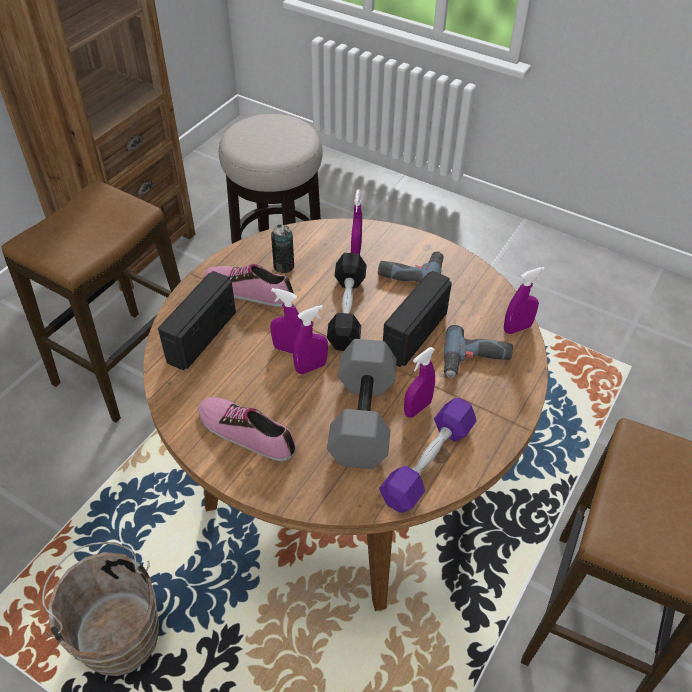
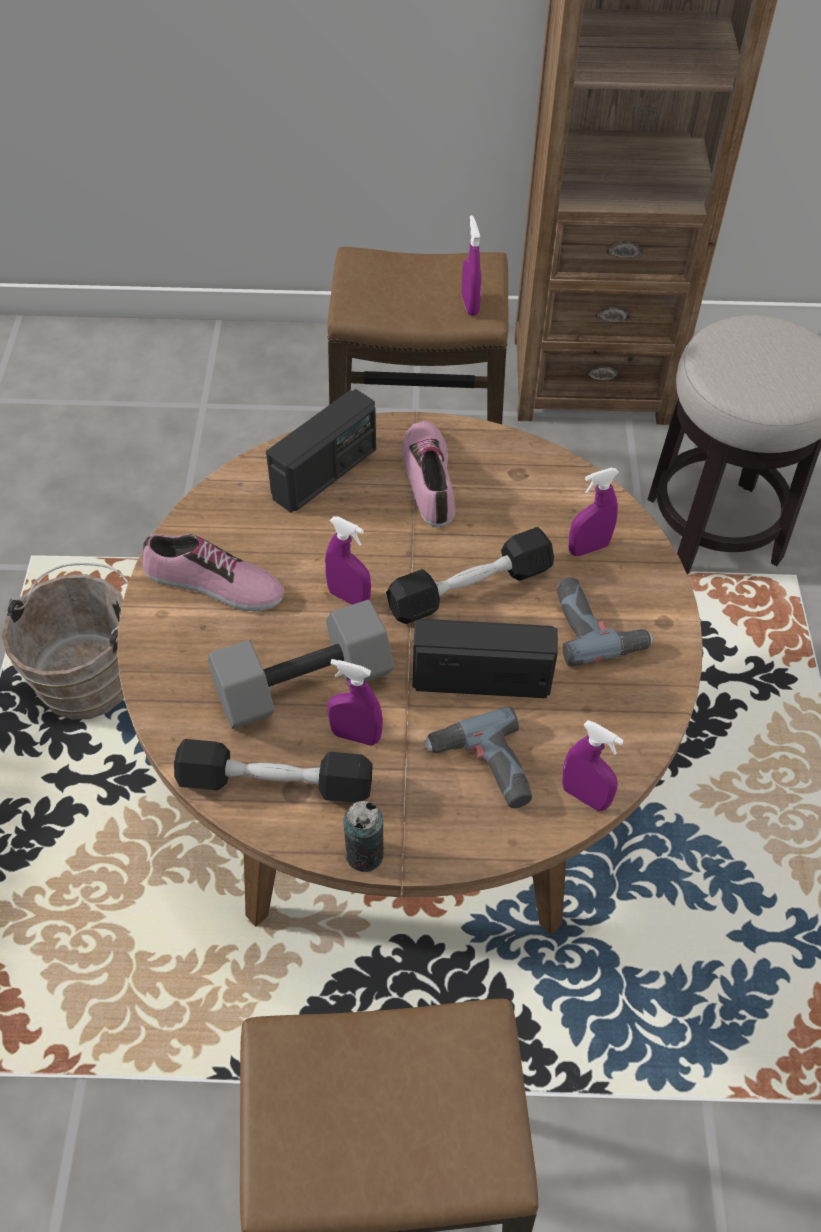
camera: 60 degrees right, 5 degrees up
(201, 336) = (325, 474): radio -> radio turned 135 degrees clockwise
(246, 432) = (214, 585): shoe -> shoe turned 105 degrees clockwise
(284, 266) = (498, 490): can -> can (364, 855)
(289, 349) = (362, 562): purple spray bottle -> purple spray bottle (470, 305)
(428, 463) = (275, 783): purple dumbbell -> black dumbbell

